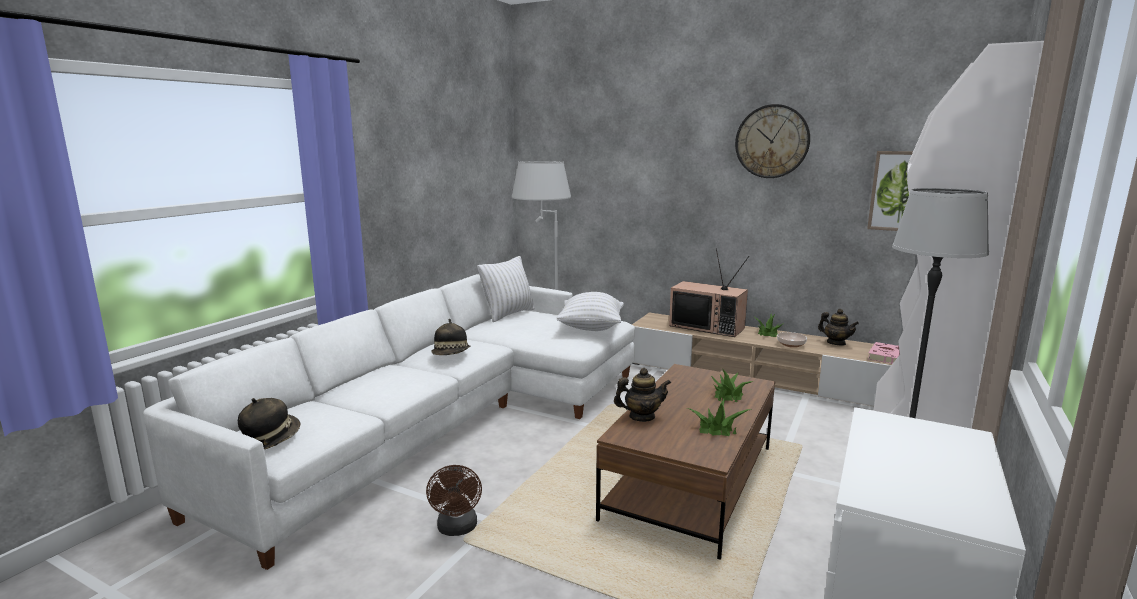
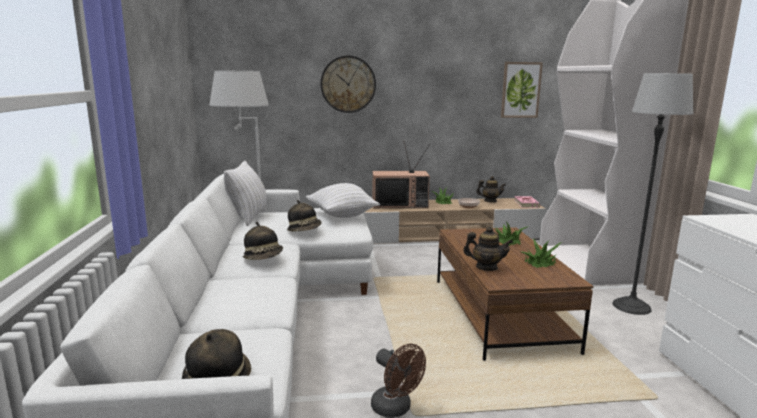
camera: 35 degrees left, 0 degrees up
(530, 336) = (304, 230): none -> hat
(641, 417) = (486, 267): teapot -> teapot turned 60 degrees clockwise
(772, 141) = (434, 54): wall clock -> wall clock (348, 84)

